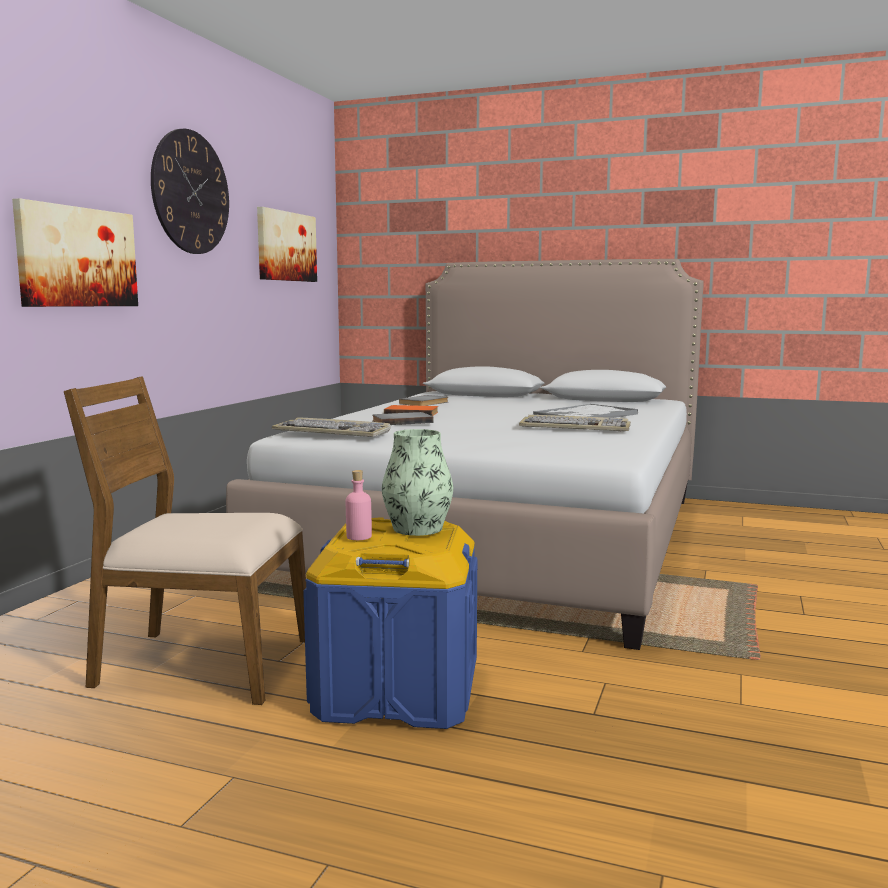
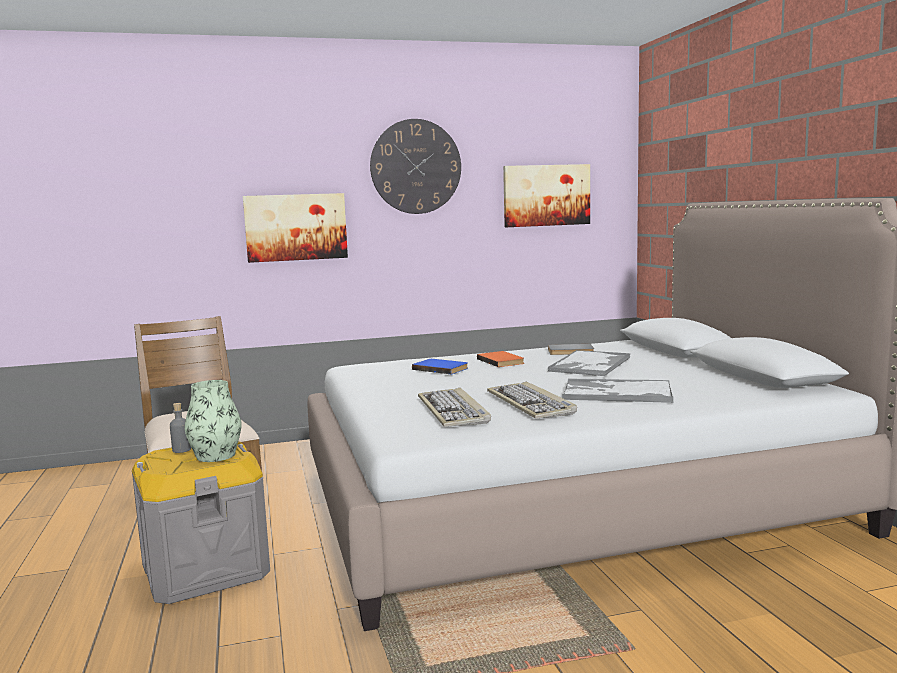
camera: 55 degrees right, 0 degrees up
(333, 432) = (366, 369): keyboard -> keyboard (453, 411)
(359, 536) = (181, 450): pink bottle -> grey bottle
(396, 691) = (205, 570): blue storage box -> grey storage box
(401, 421) = (441, 368): grey book -> blue book
(486, 406) = (589, 365): none -> tray

